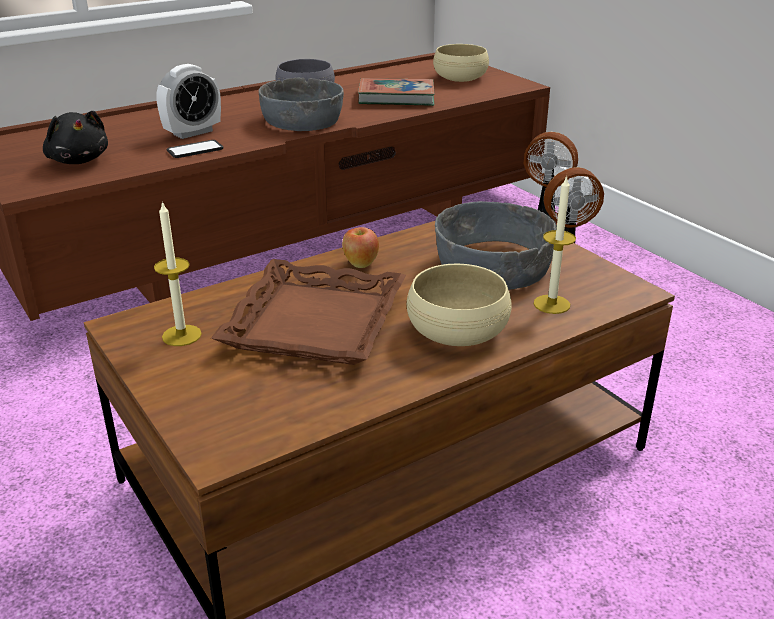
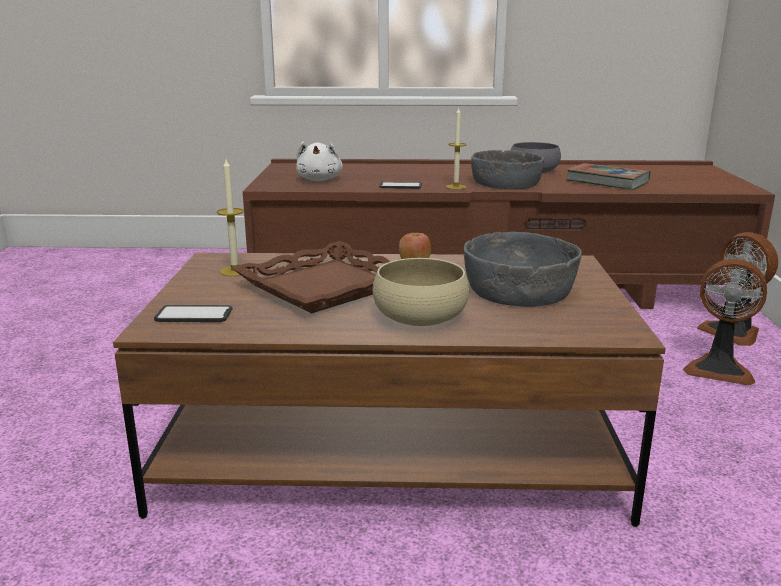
camera: 35 degrees right, 10 degrees down
(78, 160) = (319, 180): black plush toy -> white plush toy
(193, 132) = (415, 178): alarm clock -> none
(234, 415) = (194, 315): none -> phone
(460, 78) = (690, 178): beige bowl -> none
(551, 304) = (528, 322): candle -> candle (456, 187)

